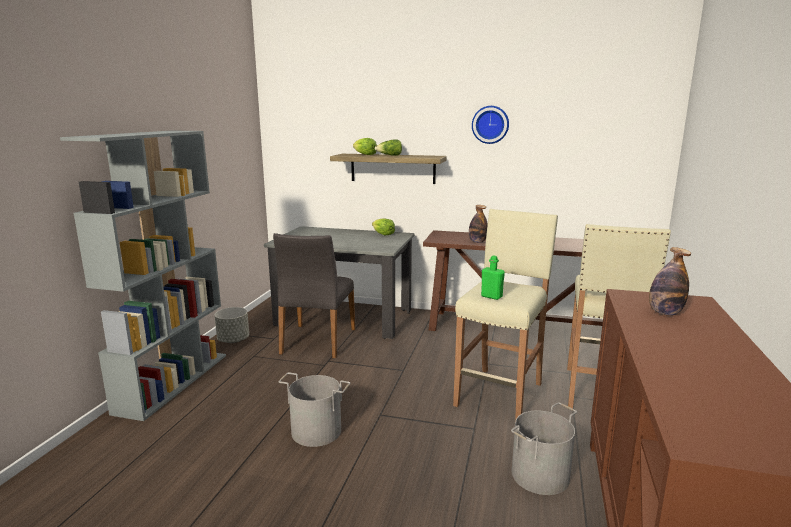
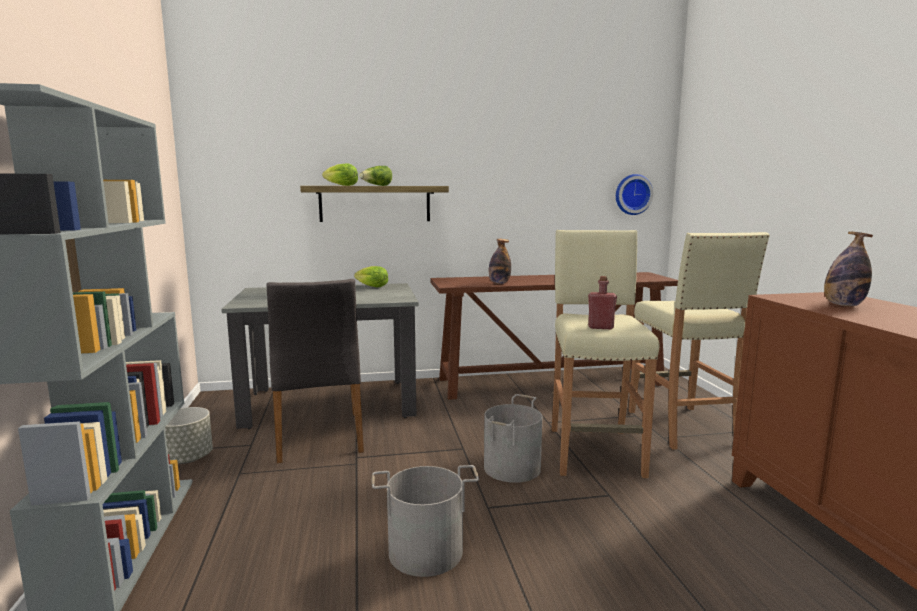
camera: 25 degrees left, 5 degrees down
(490, 124) = (491, 149): wall clock -> wall clock (632, 194)
(491, 296) = (600, 327): green bottle -> red bottle
(539, 474) = (725, 526): grey bucket -> grey bucket (511, 467)

